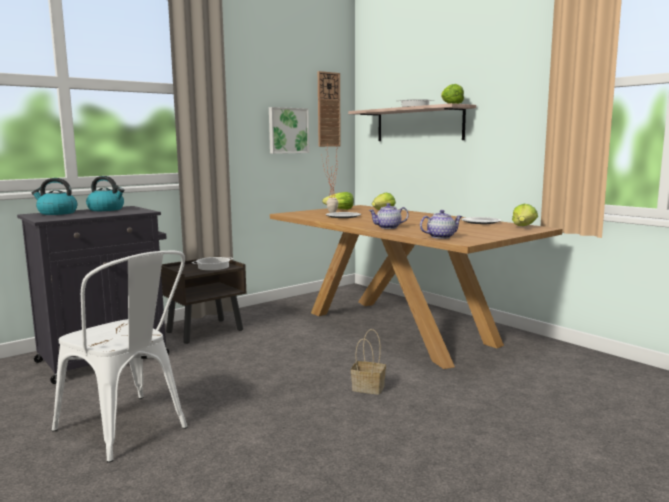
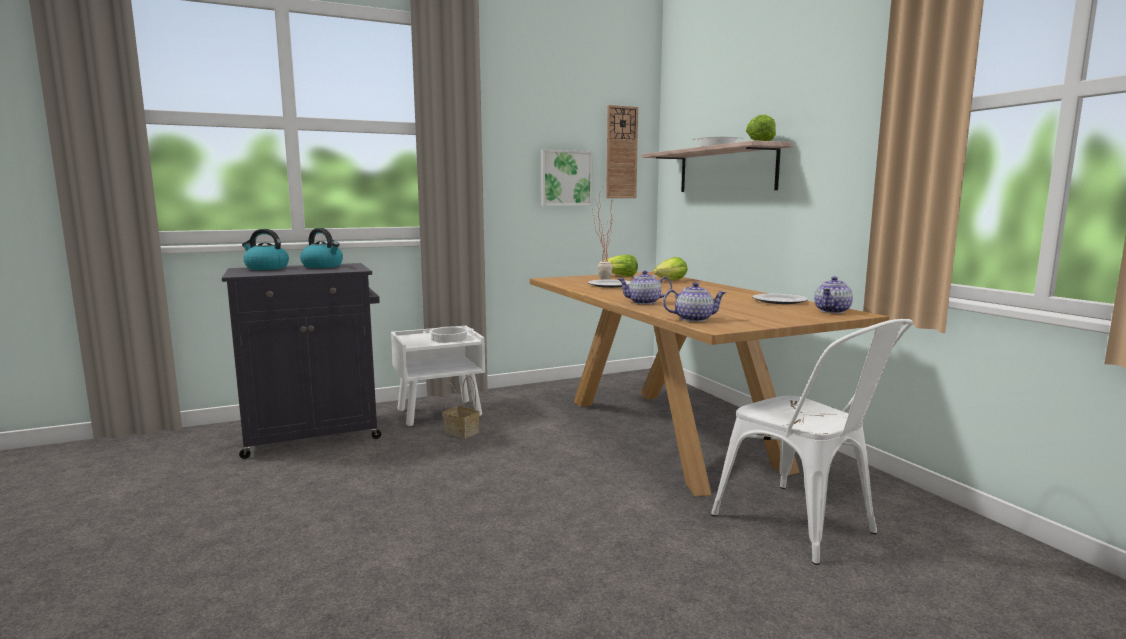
camera: 15 degrees right, 0 degrees up
(129, 430) = (273, 526): white chair -> white chair (805, 527)
(205, 331) = (440, 412): brown nightstand -> white nightstand
(367, 388) = (577, 510): basket -> basket (460, 432)
(524, 227) = (832, 311): lettuce -> teapot

